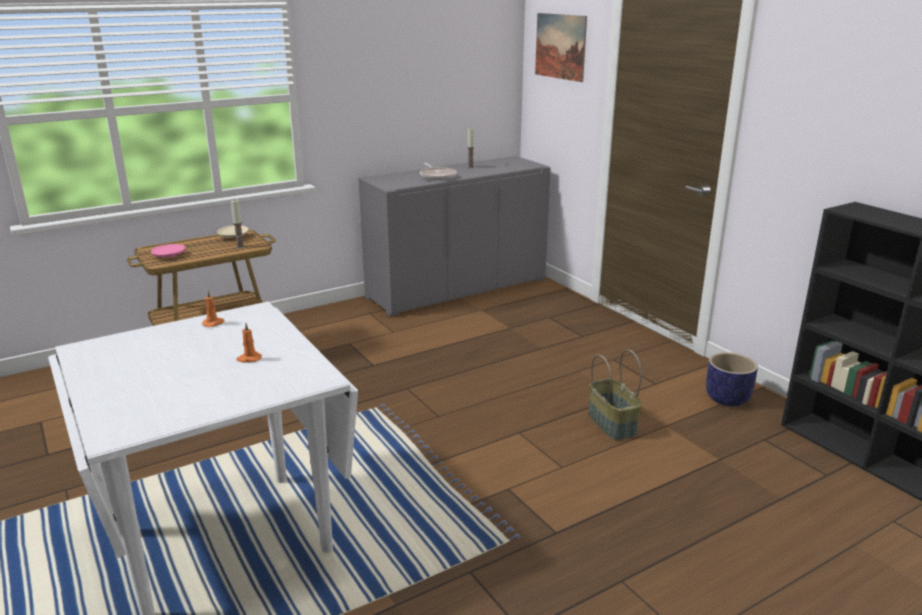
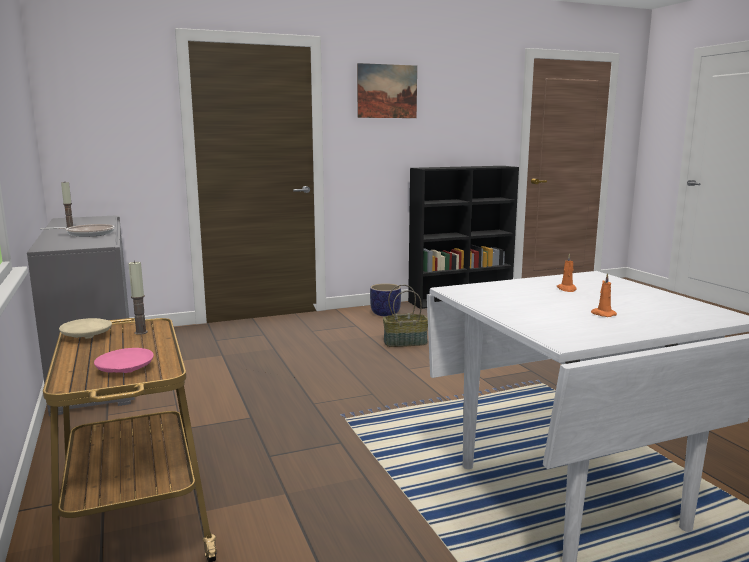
camera: 80 degrees left, 10 degrees down
(213, 323) = (489, 300): orange candle -> orange candle (602, 314)
(560, 46) = (104, 95): picture -> picture (387, 91)

